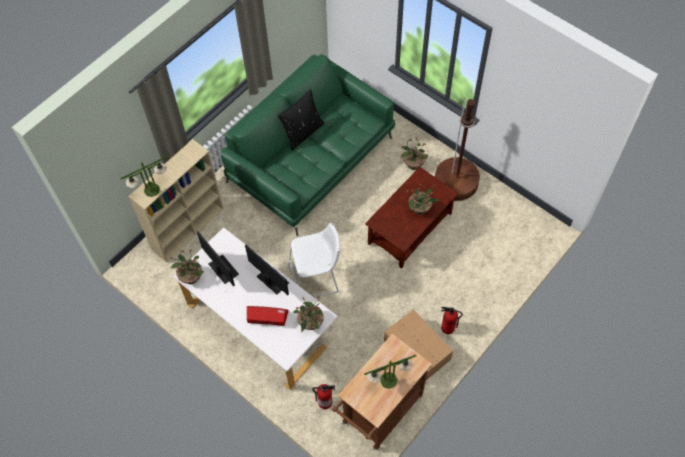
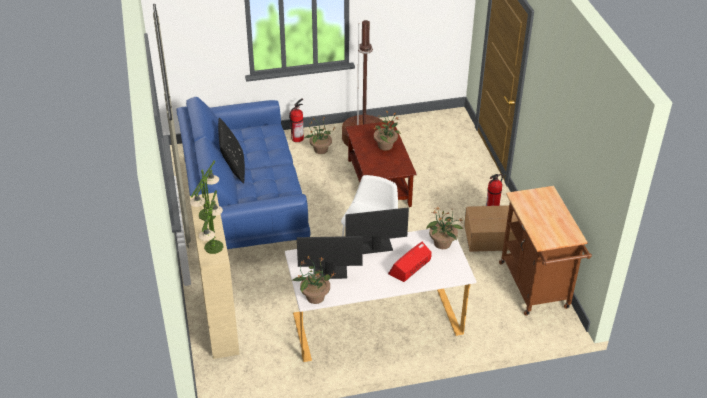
camera: 55 degrees left, 20 degrees down
(311, 159) = (244, 202): green sofa -> blue sofa
(325, 402) = (496, 317): fire extinguisher -> fire extinguisher (297, 138)
(388, 380) = (548, 215): table lamp -> table lamp (207, 215)

